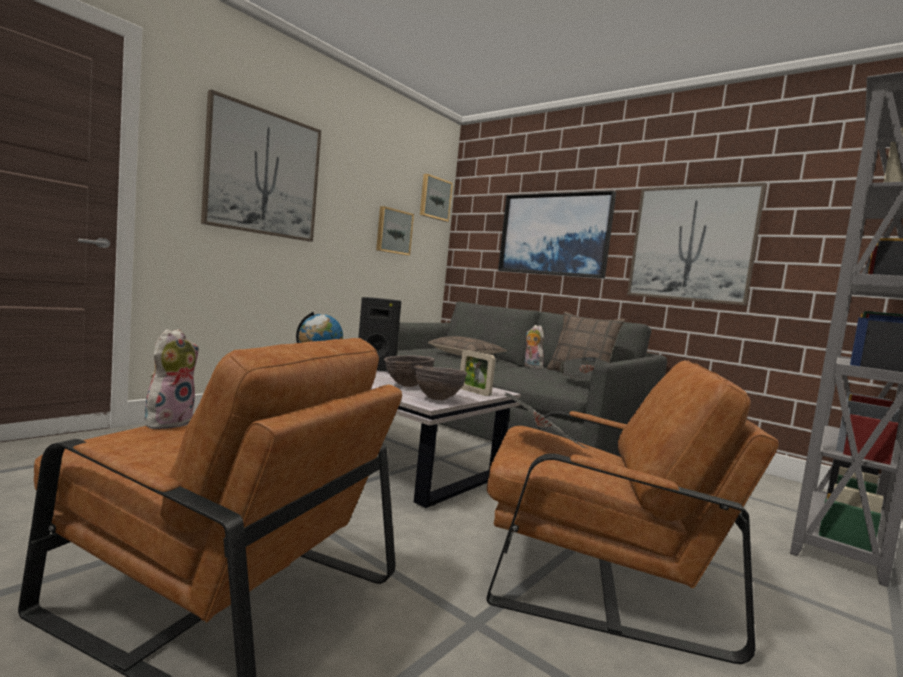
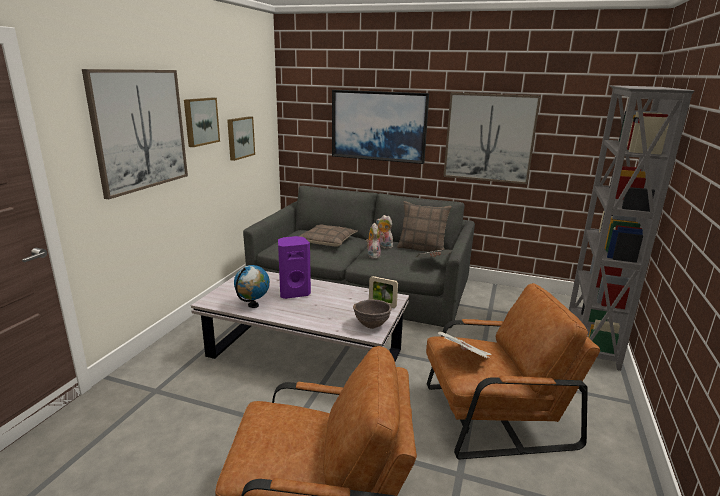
camera: 20 degrees left, 15 degrees up
(168, 422) = (253, 426): plush toy -> plush toy (372, 255)
(377, 369) = (294, 293): black speaker -> purple speaker
(407, 386) = (337, 313): brown bowl -> none
(434, 198) = (264, 93): picture -> picture (200, 121)

